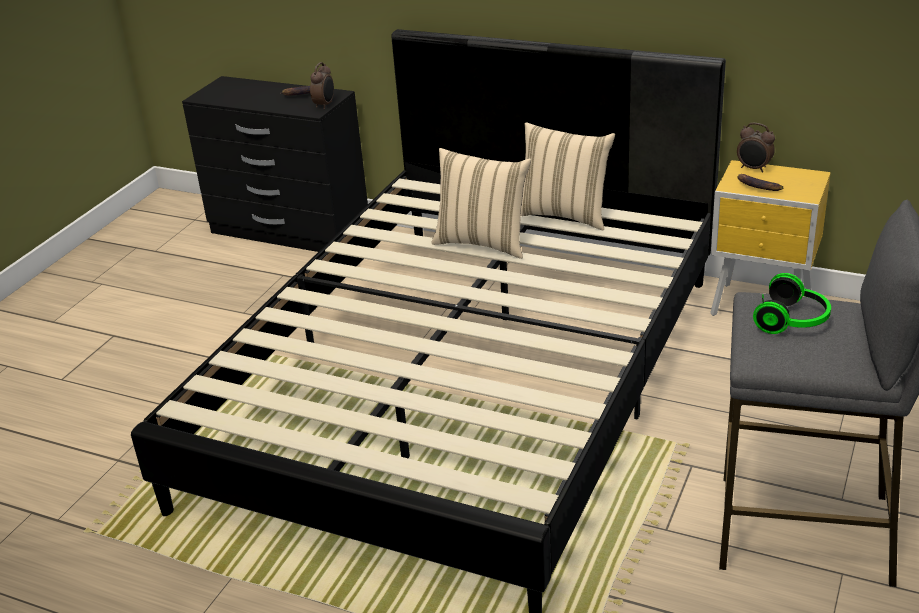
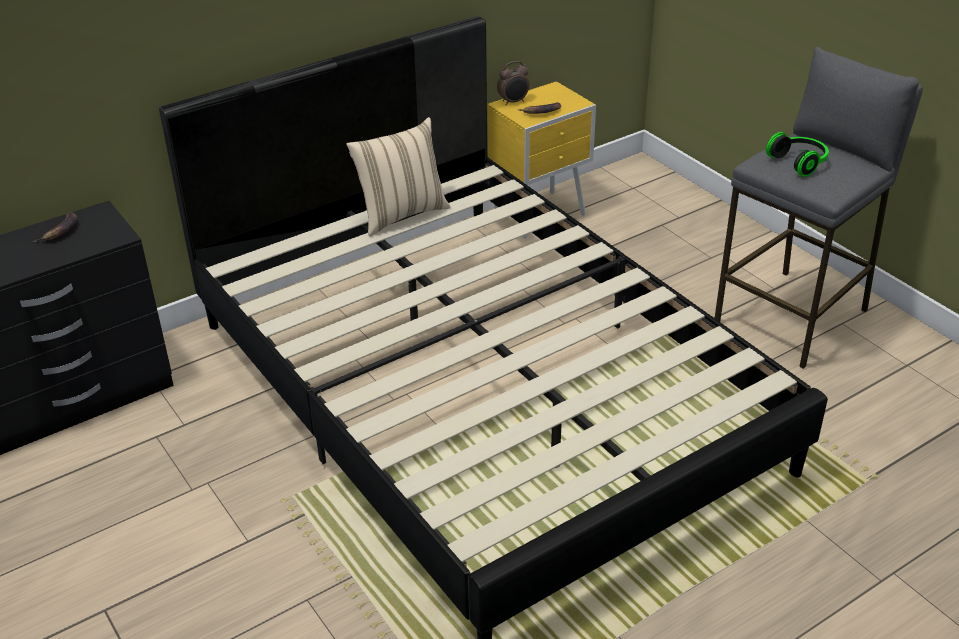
camera: 60 degrees left, 5 degrees up
(325, 105) = (115, 226): alarm clock -> none
(483, 242) = (392, 268): beige pillow -> none

